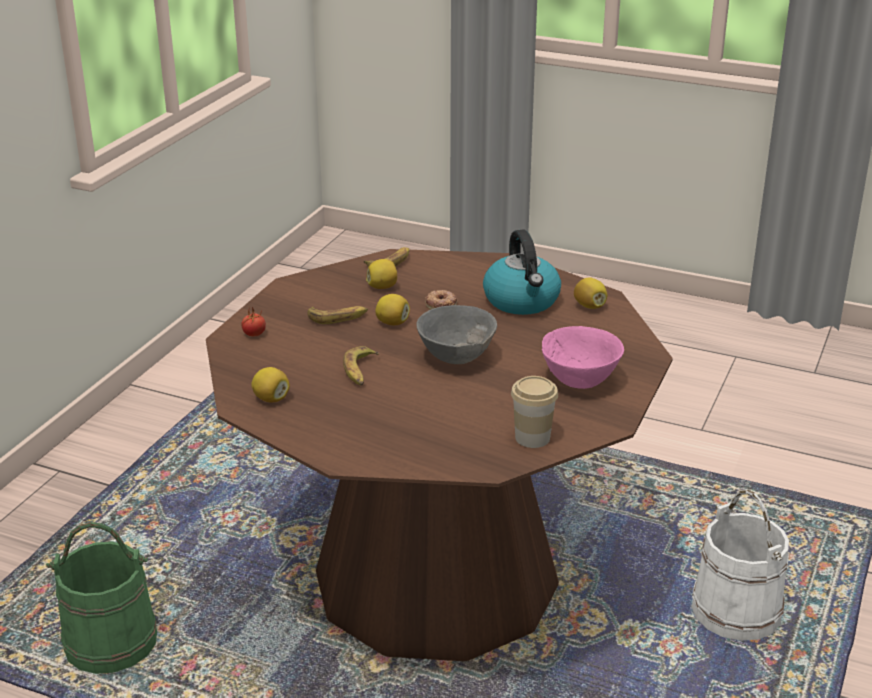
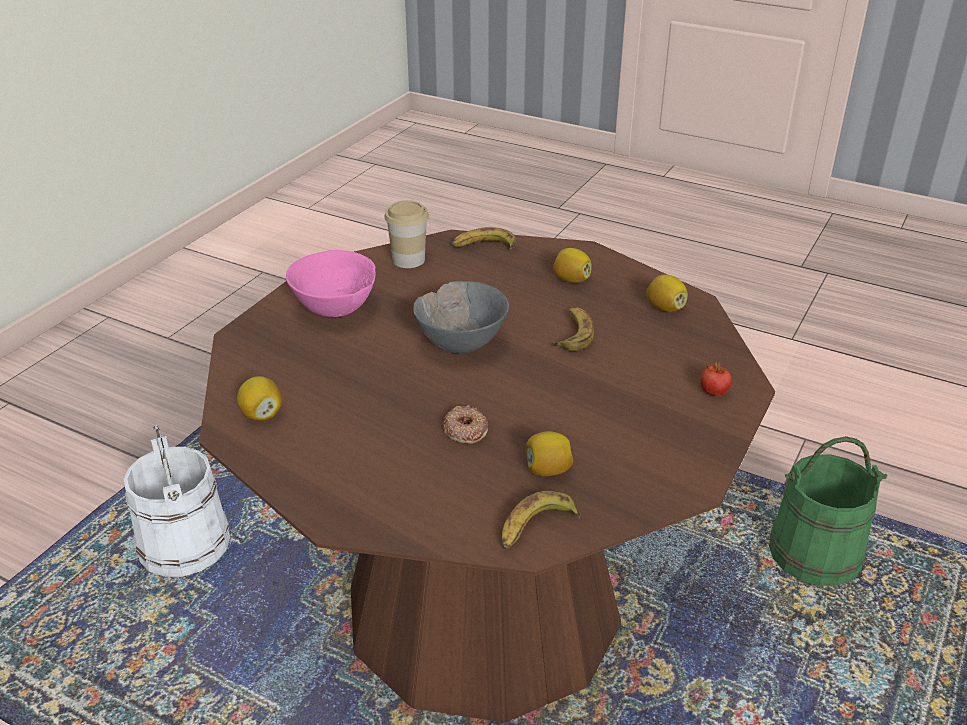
camera: 175 degrees left, 5 degrees up
(338, 317) = (608, 414): banana -> banana (483, 247)
(392, 323) = (534, 400): lemon -> lemon (571, 280)
(522, 301) = (349, 429): kettle -> none

